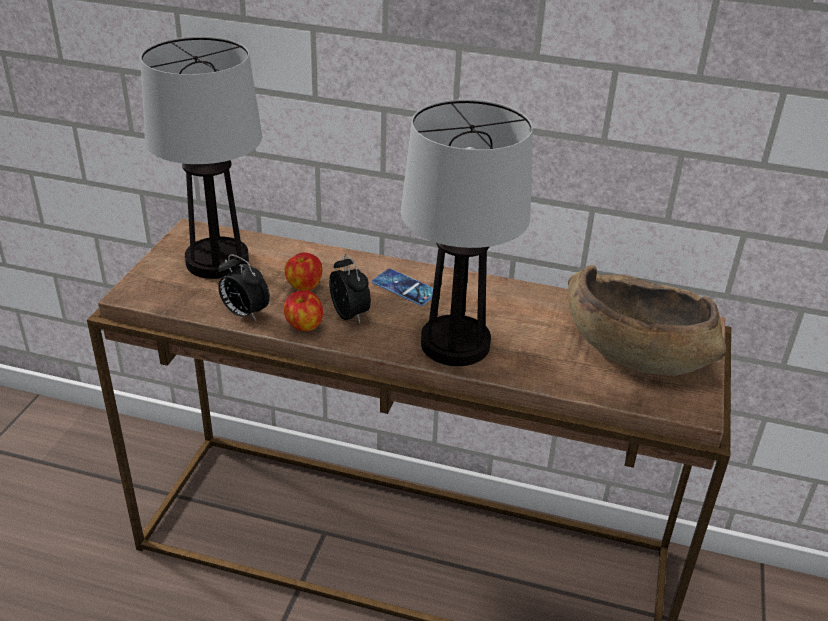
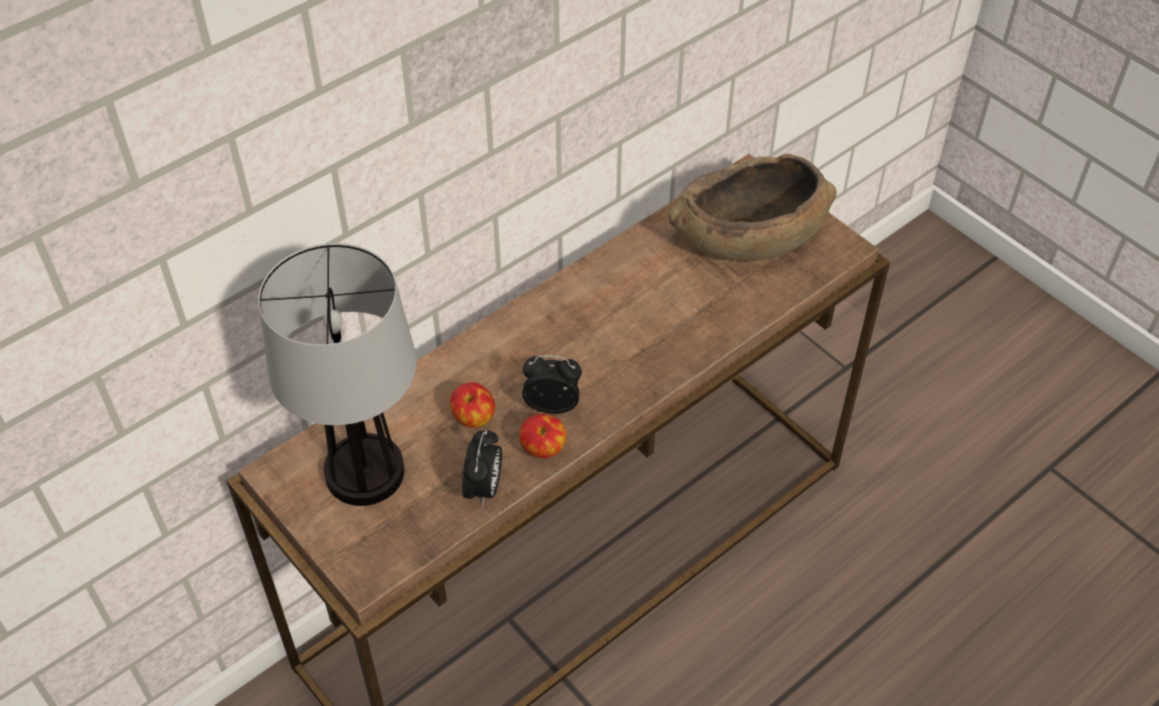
camera: 55 degrees left, 15 degrees up
(244, 313) = (484, 488): alarm clock -> alarm clock turned 60 degrees counterclockwise
(405, 287) = (539, 340): phone -> none
(455, 345) = (657, 350): table lamp -> none

